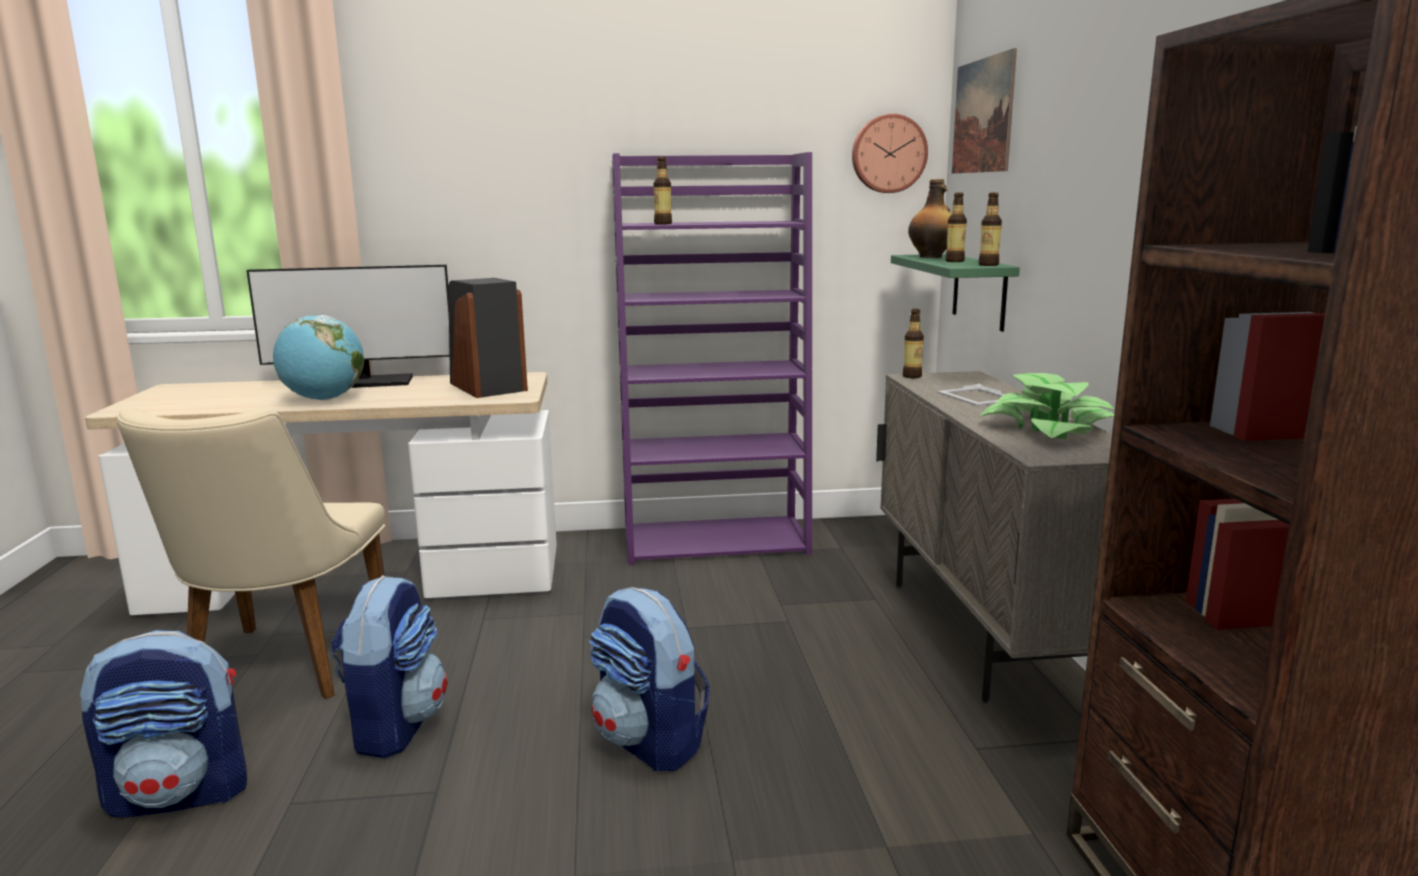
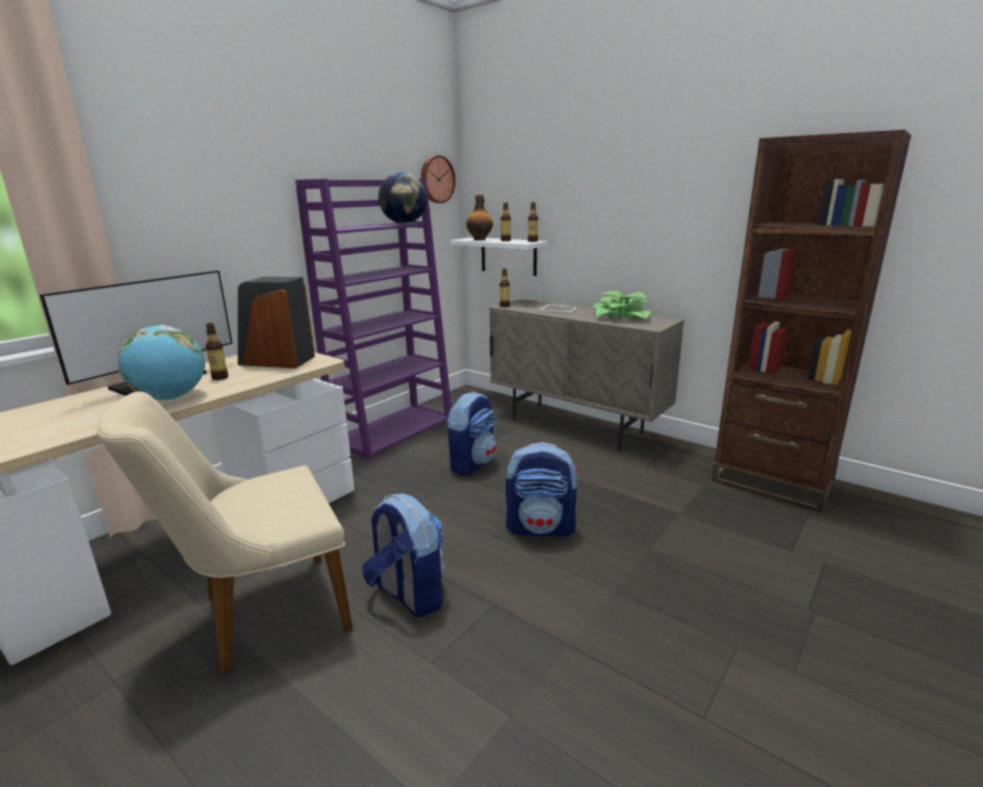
camera: 45 degrees left, 5 degrees up
(181, 793) = (352, 708): backpack -> backpack (471, 464)
(281, 670) = (261, 616): beige chair -> beige chair turned 105 degrees clockwise
(663, 224) = (351, 228): bottle -> bottle (220, 377)
(772, 222) = (404, 223): none -> globe
(979, 291) = (508, 256): green shelf -> white shelf
(983, 116) = (499, 159): picture -> none

